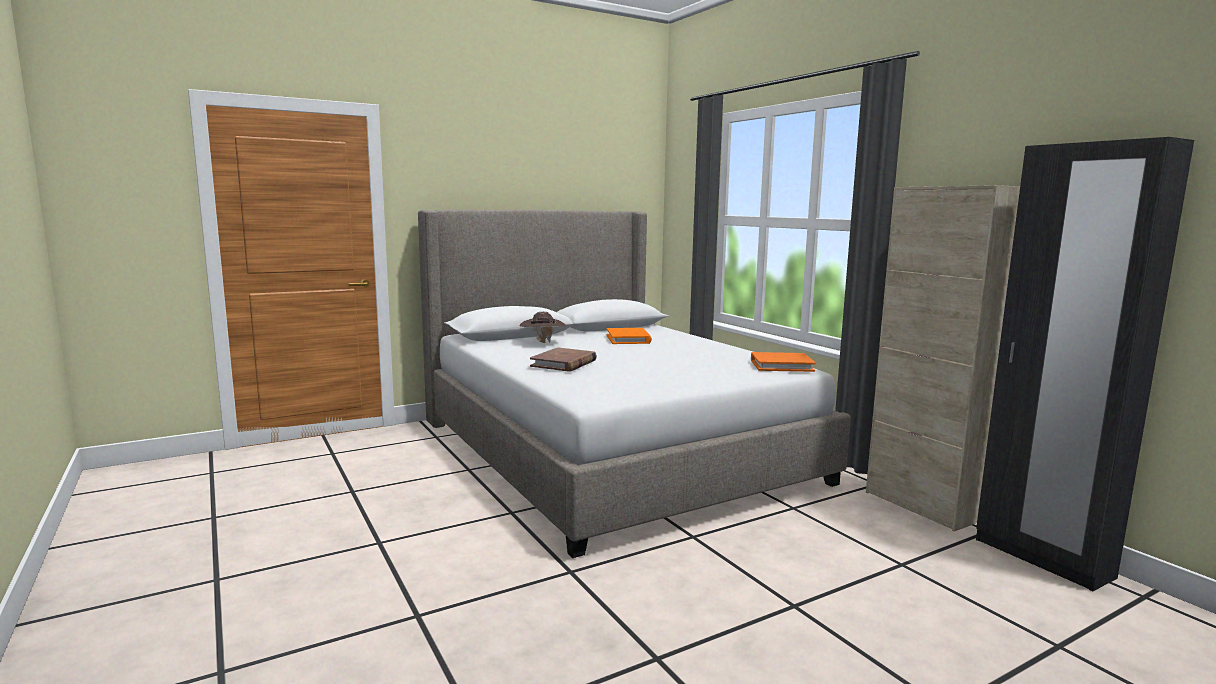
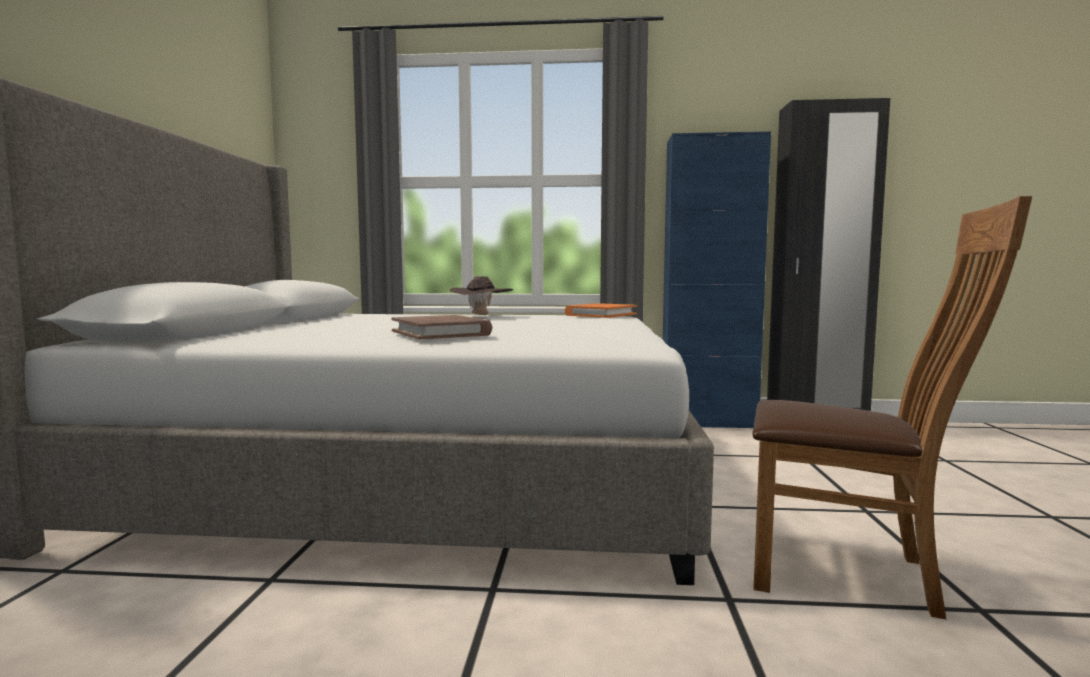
camera: 55 degrees left, 5 degrees down
(542, 343) = (293, 331): brown hat -> brown hat (481, 316)
(628, 339) = (379, 319): orange book -> none
(656, 607) = (852, 573): none -> brown chair
(921, 506) = (708, 423): beige cabinet -> blue cabinet

